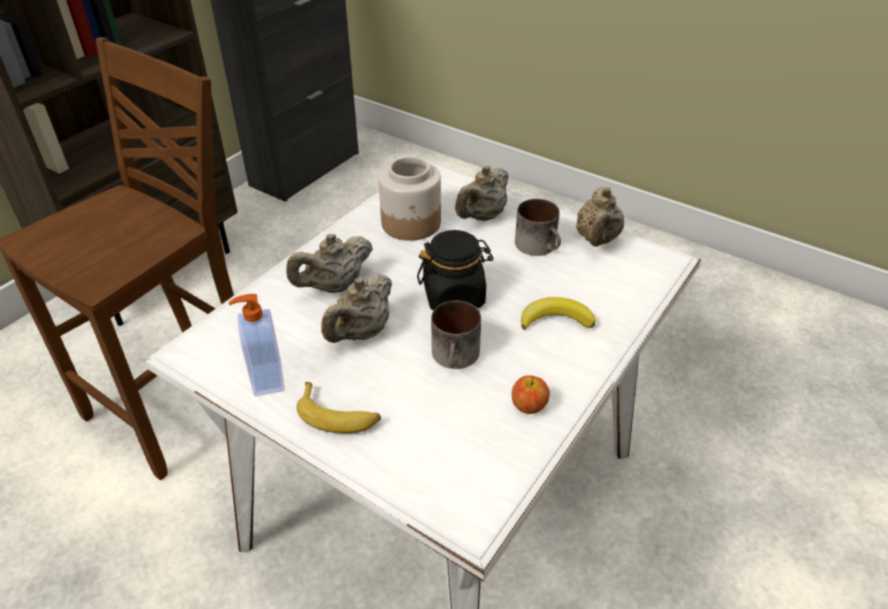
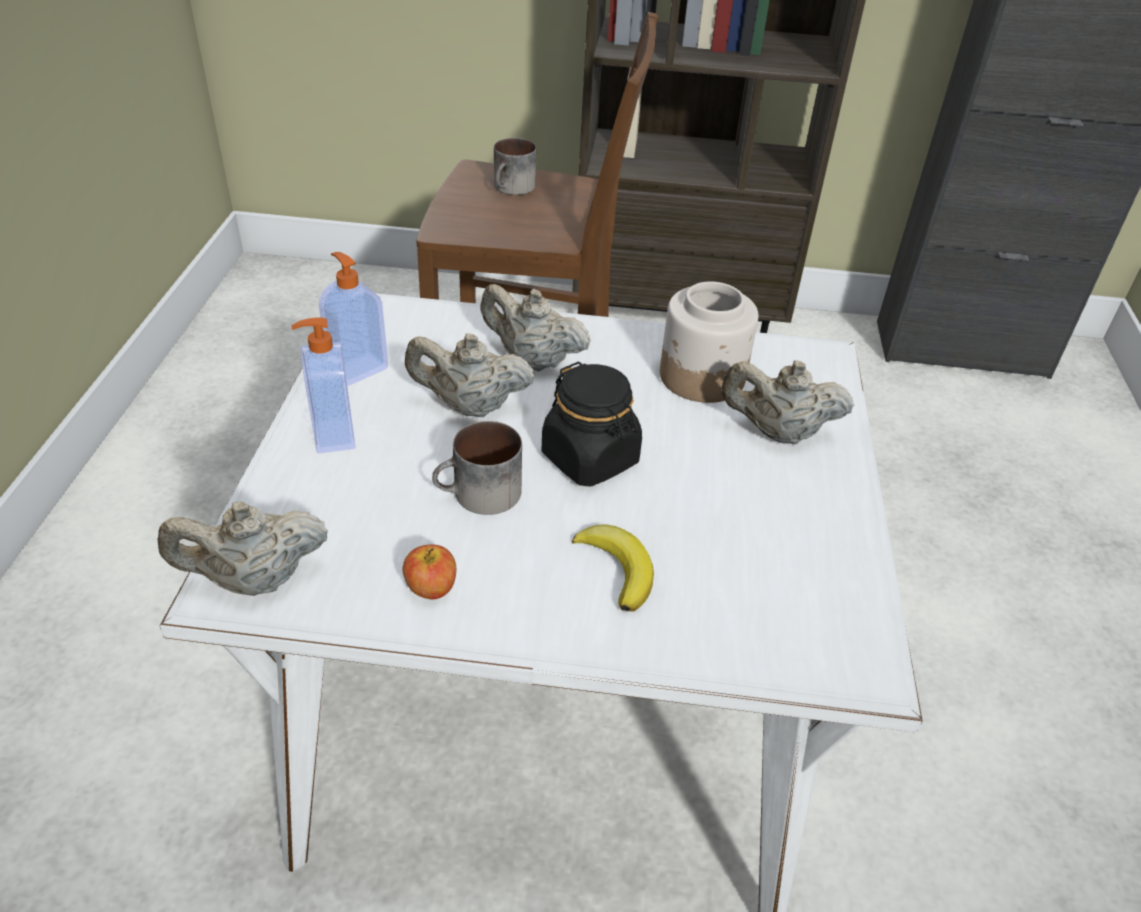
camera: 60 degrees right, 0 degrees up
(338, 416) = (332, 435): banana -> soap dispenser
(540, 246) = (766, 508): mug -> mug (513, 188)
(597, 240) = (840, 567): beige teapot -> beige teapot (255, 580)

